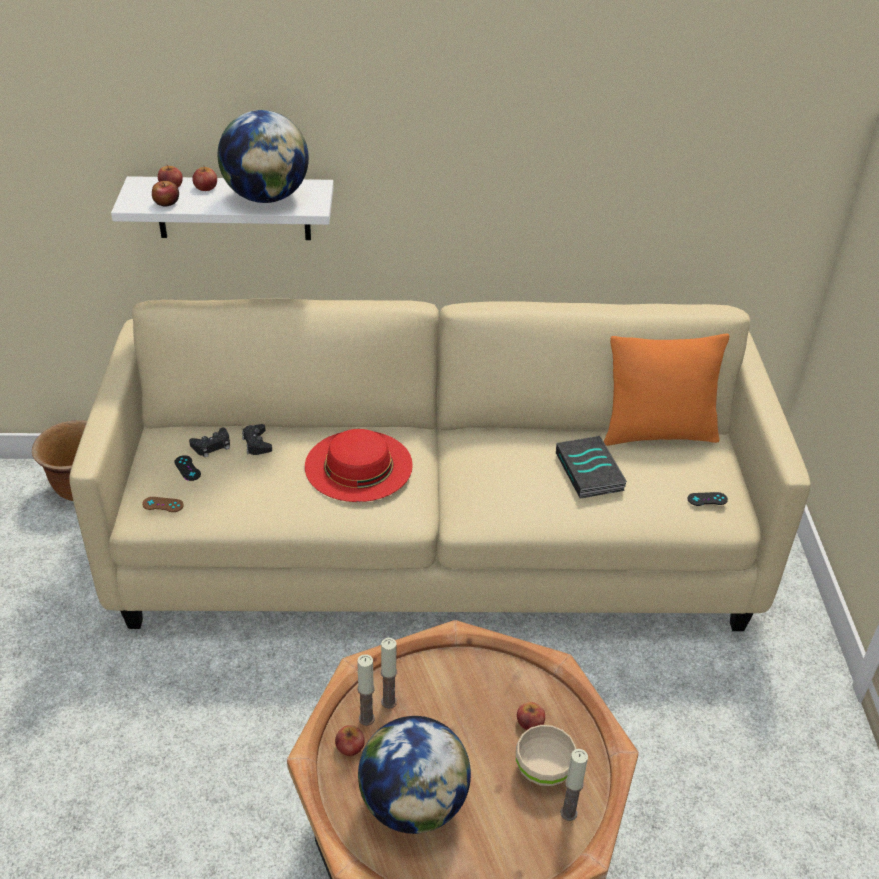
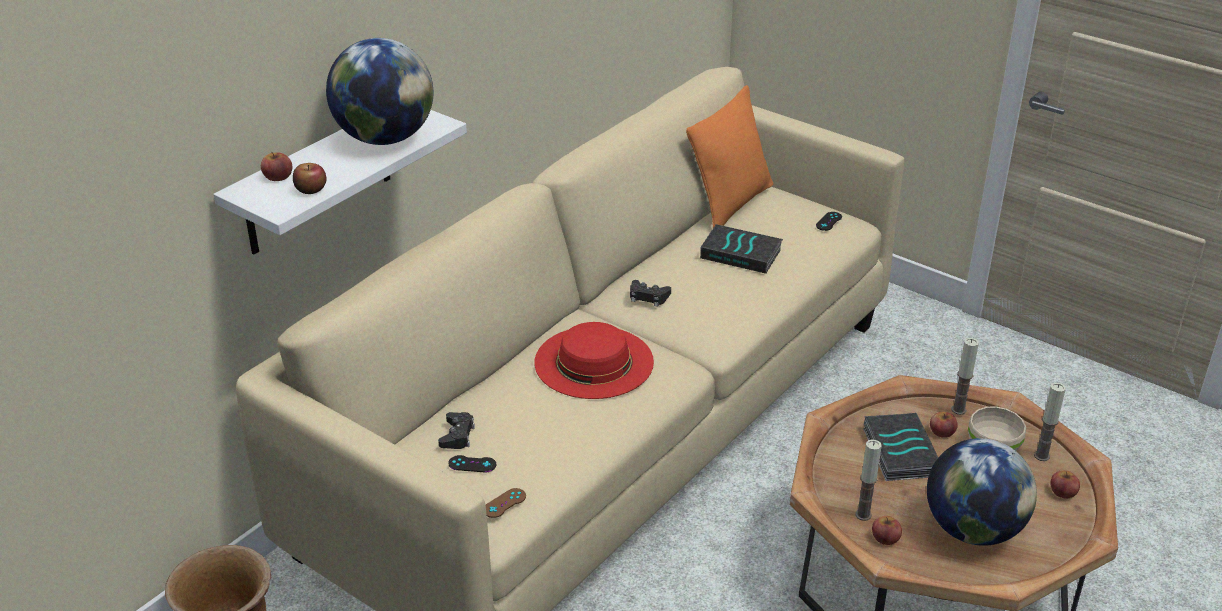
camera: 50 degrees left, 5 degrees down
(205, 187) = (312, 160): apple -> apple (1063, 492)
(256, 443) = (488, 407): black game controller -> black game controller (648, 297)
(389, 702) = (856, 494): candle -> candle (958, 410)
(471, 704) = (898, 452): none -> book

